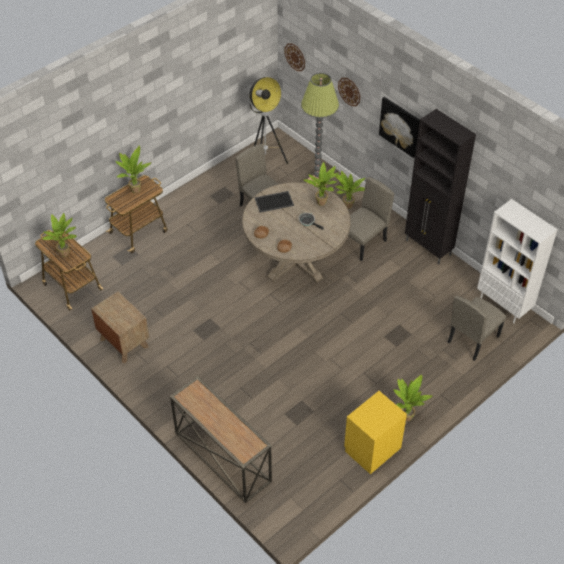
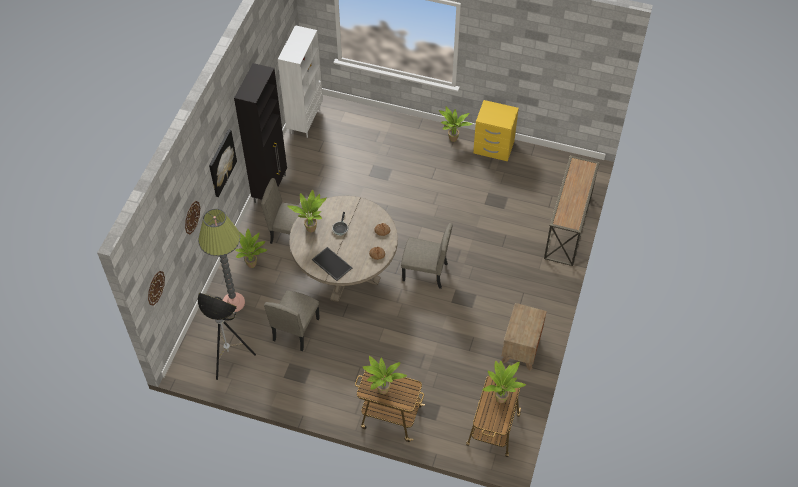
camera: 120 degrees left, 5 degrees up
(473, 339) = (352, 128): beige chair -> beige chair (425, 272)

